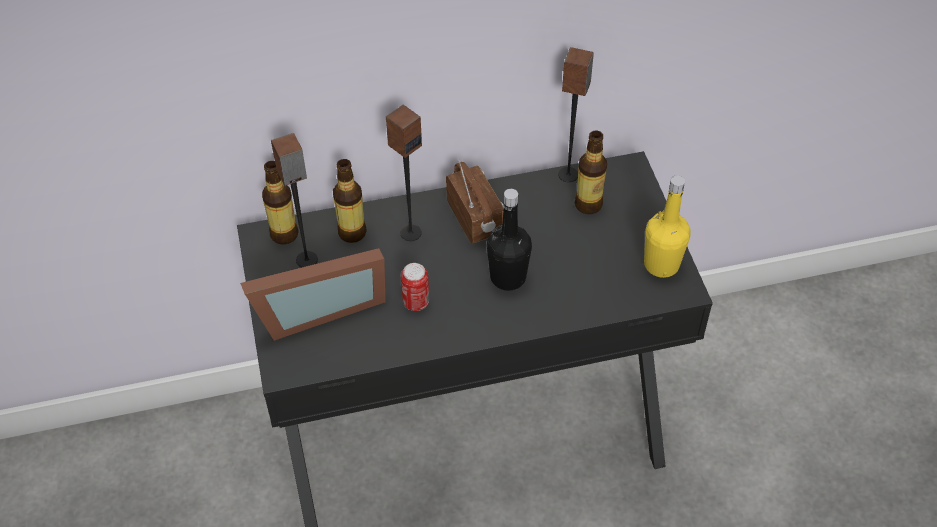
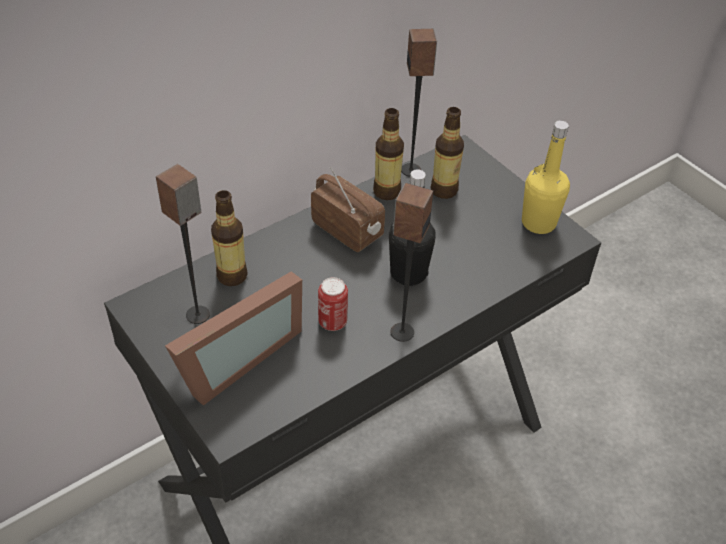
camera: 25 degrees left, 5 degrees down
(284, 234) = (161, 297): bottle -> bottle (386, 191)
(410, 232) = (291, 259): speaker -> speaker (401, 332)

